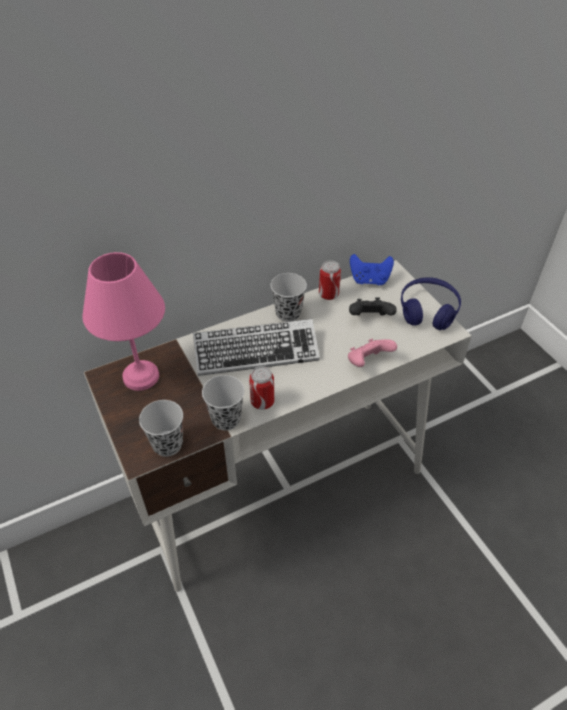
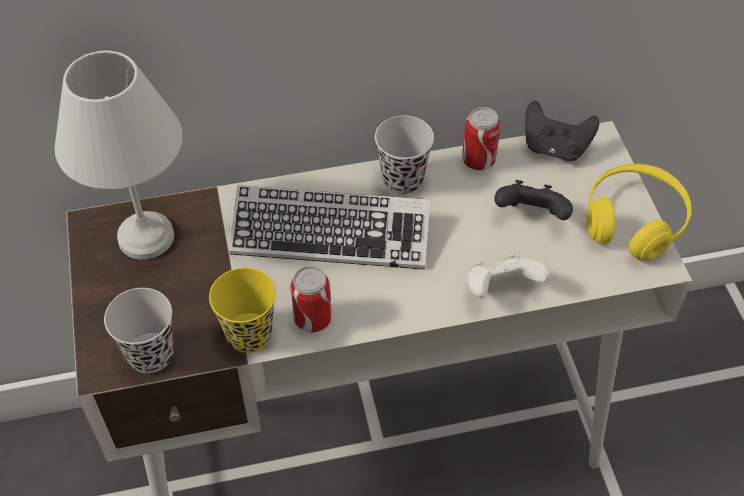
camera: 15 degrees right, 5 degrees up
(141, 378) = (146, 239): pink table lamp -> white table lamp
(226, 419) = (249, 334): black cup -> yellow cup
(368, 362) = (501, 290): pink game controller -> white game controller
(369, 280) = (555, 148): blue game controller -> black game controller
(428, 310) = (634, 221): blue headphones -> yellow headphones

